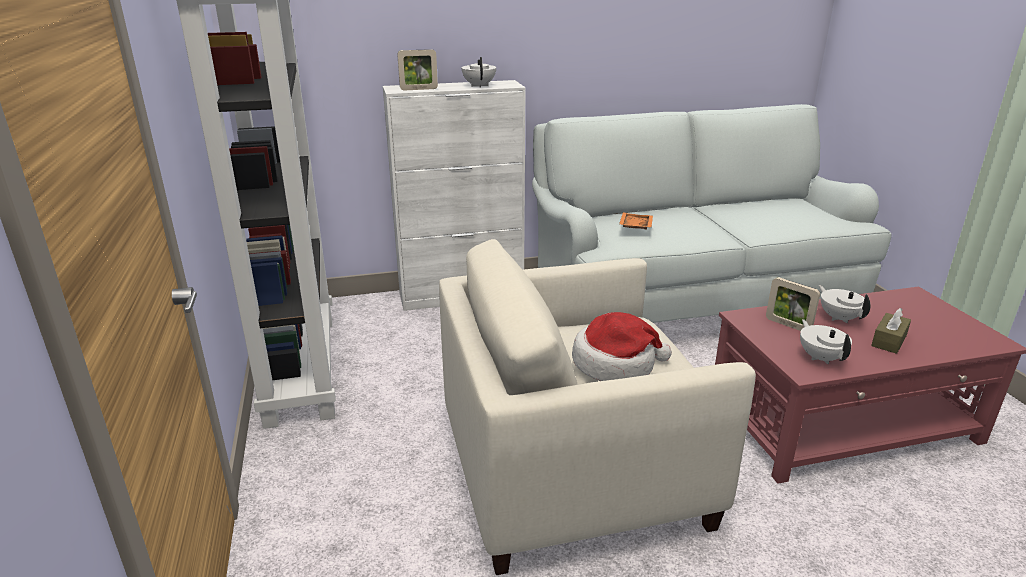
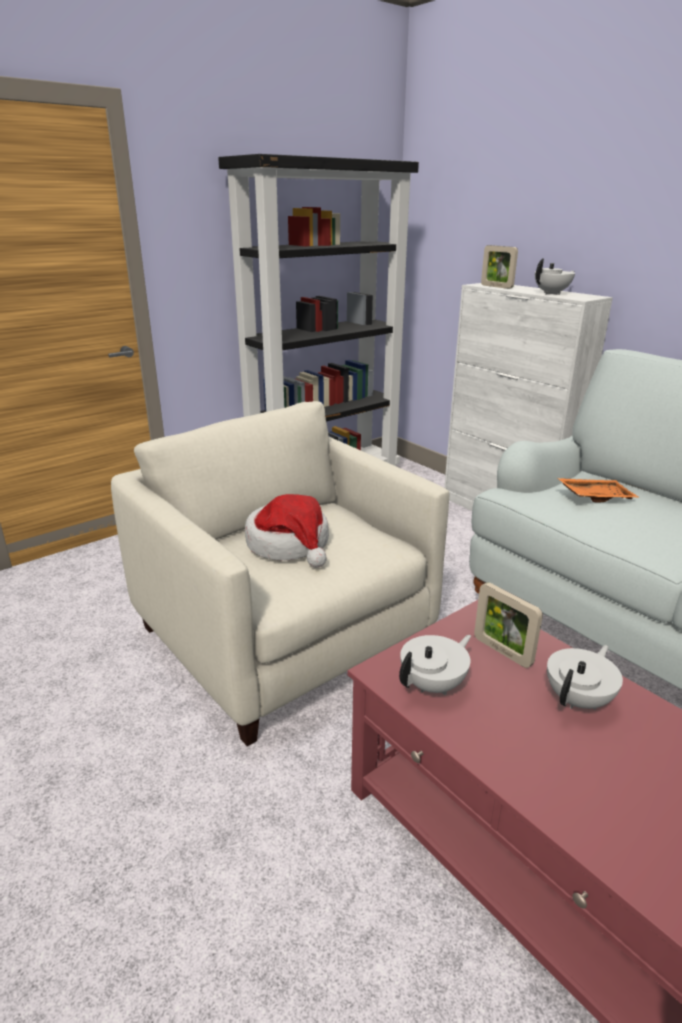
camera: 65 degrees right, 0 degrees up
(788, 325) = (502, 651): picture frame -> picture frame turned 60 degrees counterclockwise
(889, 341) = (554, 757): brown tissue box -> none

